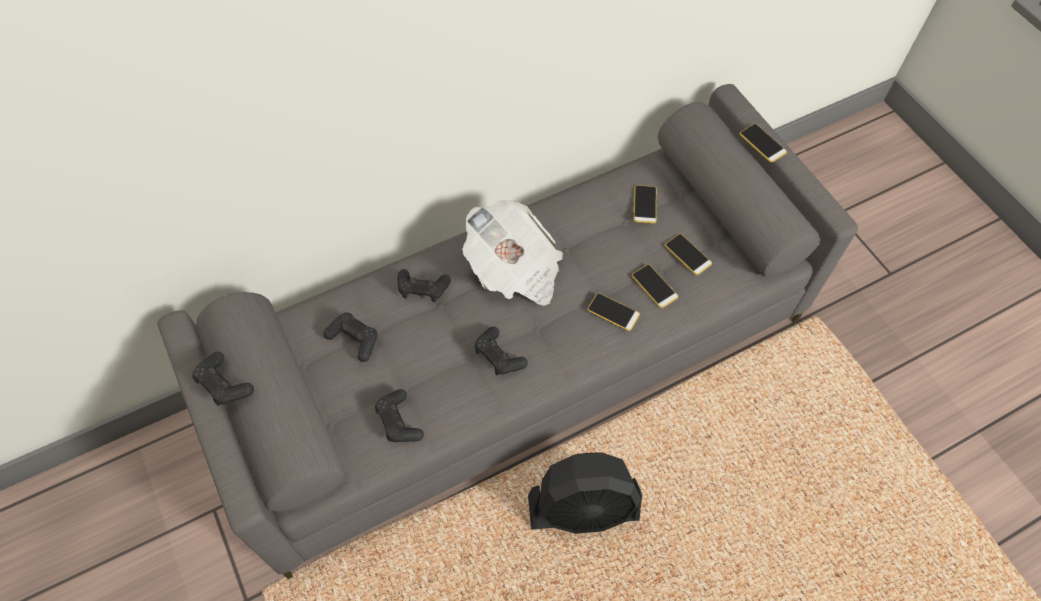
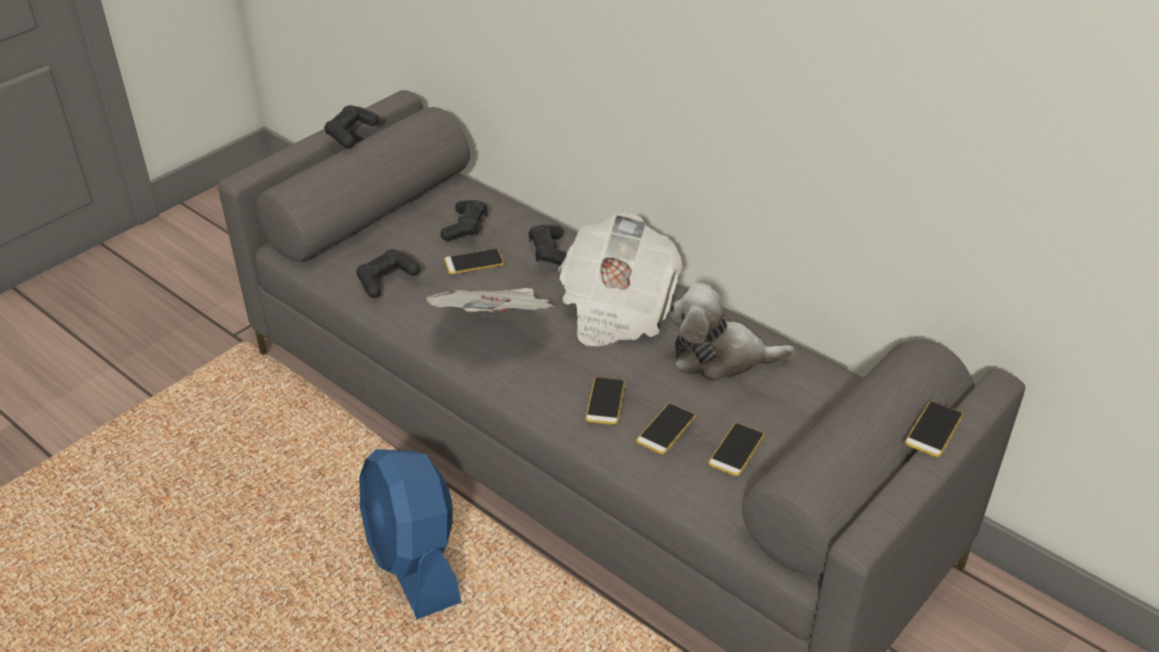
camera: 70 degrees right, 20 degrees down
(499, 356) = (495, 326): black game controller -> newspaper
(583, 508) = (414, 562): black fan -> blue fan
(593, 227) = (720, 358): none -> plush toy
(645, 204) = (788, 393): phone -> phone (474, 262)

